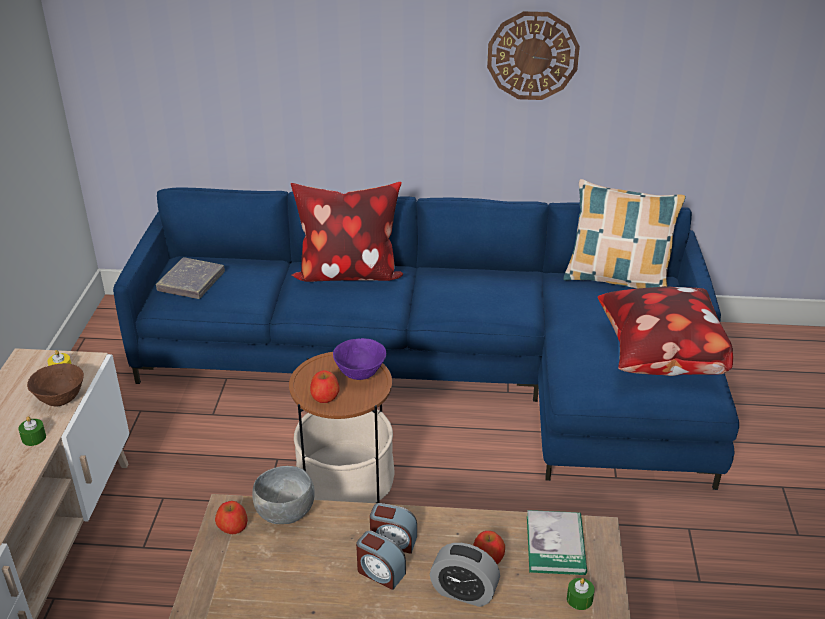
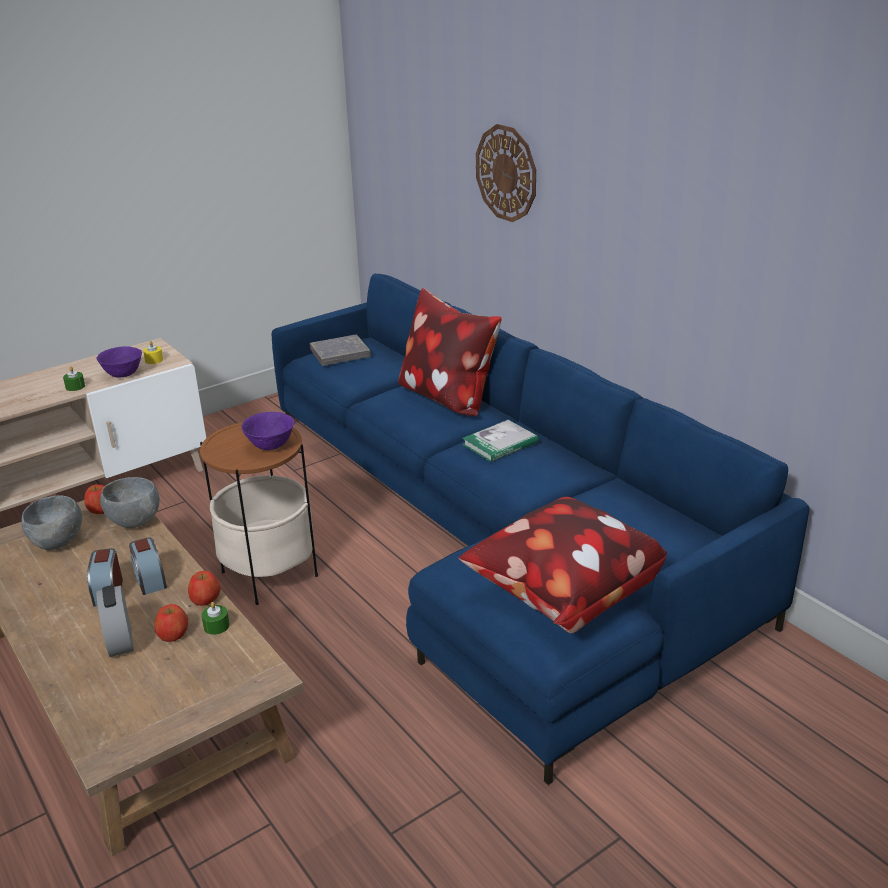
camera: 50 degrees right, 5 degrees down
(60, 399) = (123, 374): brown bowl -> purple bowl
(255, 575) = (58, 542): none -> grey bowl
(325, 396) = (223, 446): apple -> apple (205, 599)
(532, 55) = (658, 215): wall clock -> wall clock (506, 173)
(555, 545) = (225, 662): book -> book (500, 443)
(579, 599) = (165, 707): green candle -> green candle (216, 626)
(616, 281) = (666, 516): pillow -> none

